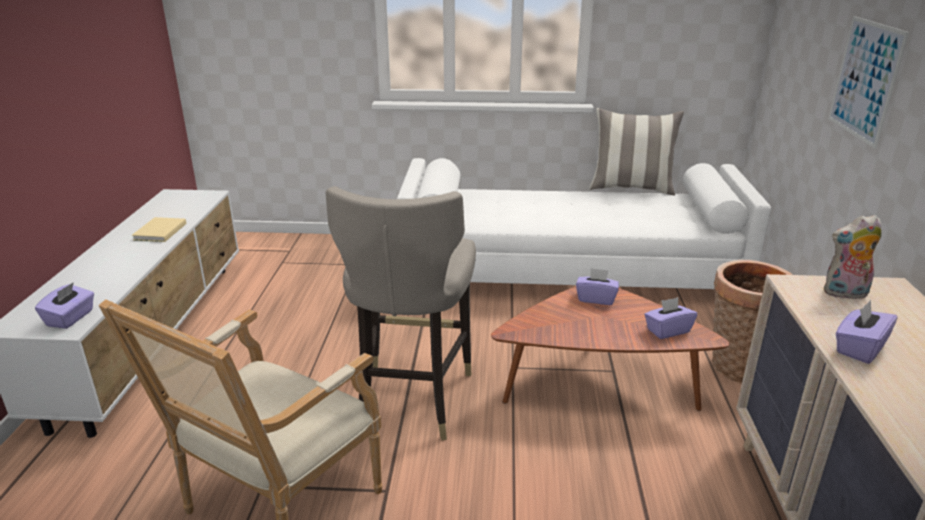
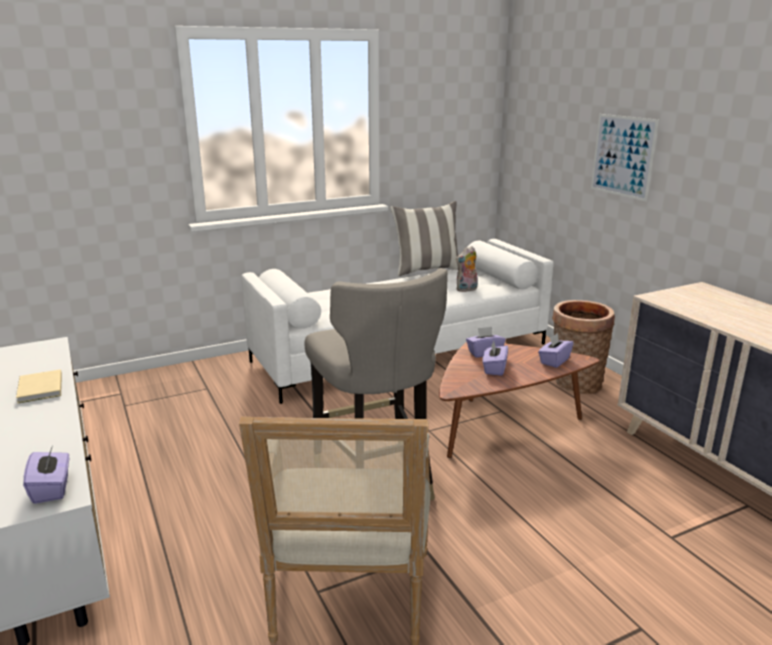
camera: 30 degrees left, 5 degrees down
(845, 294) = (687, 297): plush toy -> plush toy (466, 290)
(859, 348) = (734, 323): purple tissue box -> purple tissue box (494, 369)

